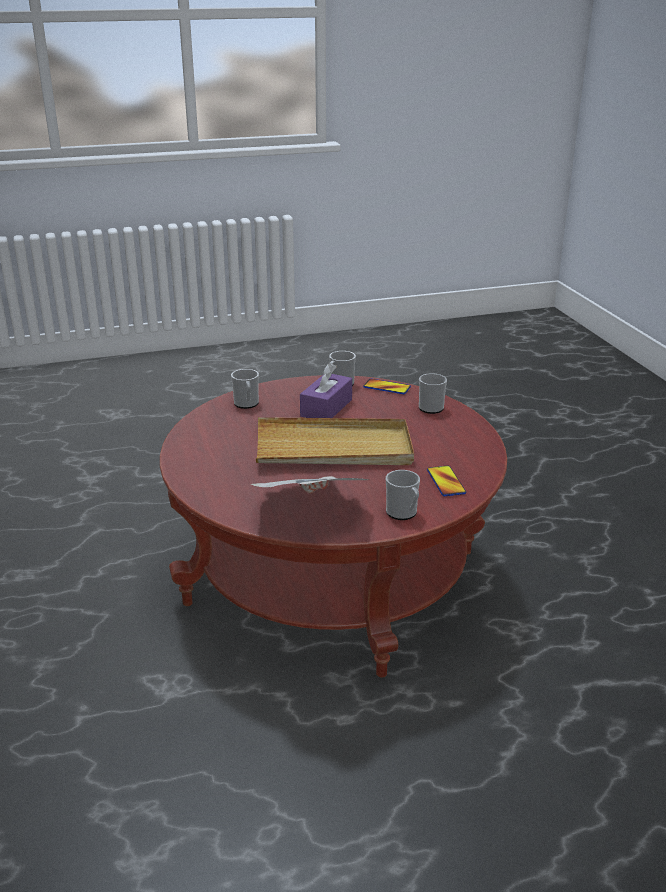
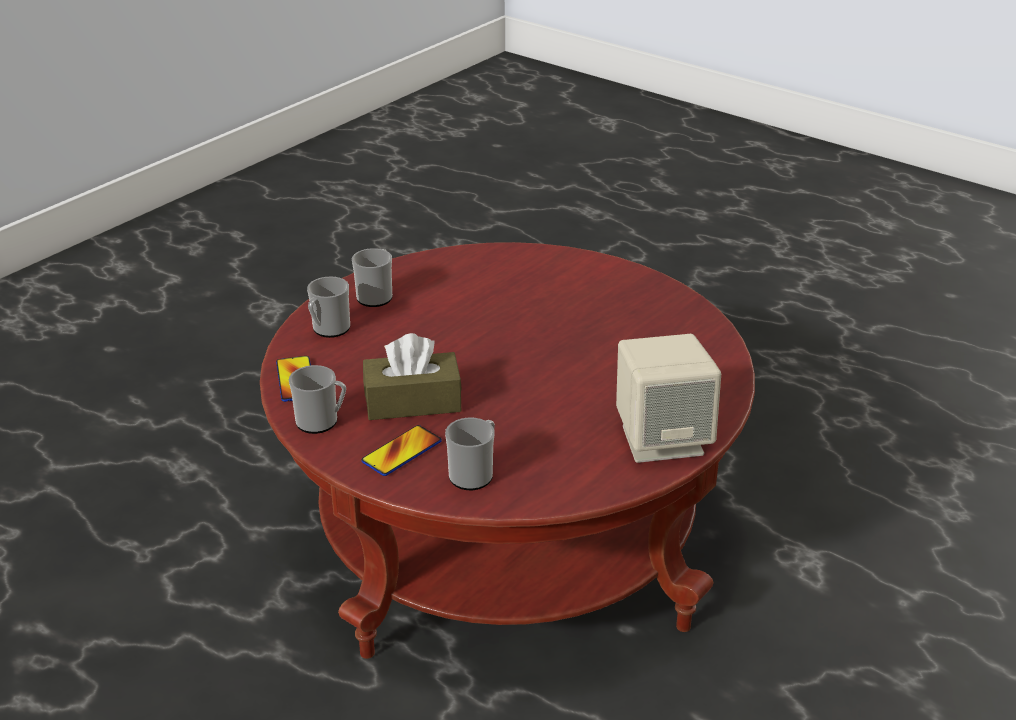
camera: 125 degrees left, 5 degrees up
(195, 458) = (662, 439): none -> beige speaker
(311, 509) = (654, 319): newspaper -> none
(326, 408) = (413, 402): purple tissue box -> brown tissue box
(334, 448) = (516, 354): beige tray -> none
(403, 513) = (594, 270): mug -> mug (376, 295)
(446, 482) = (506, 268): phone -> phone (401, 452)

